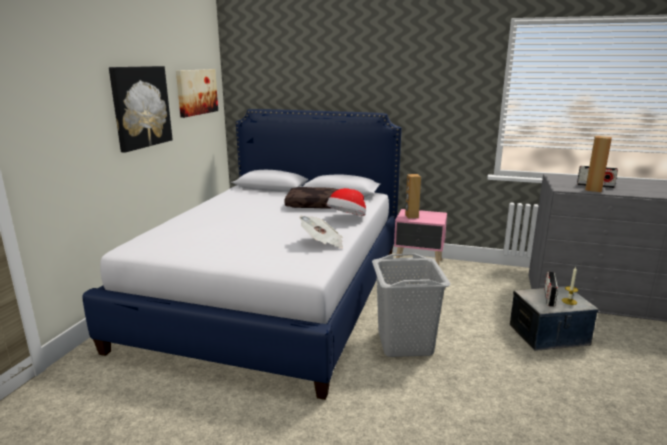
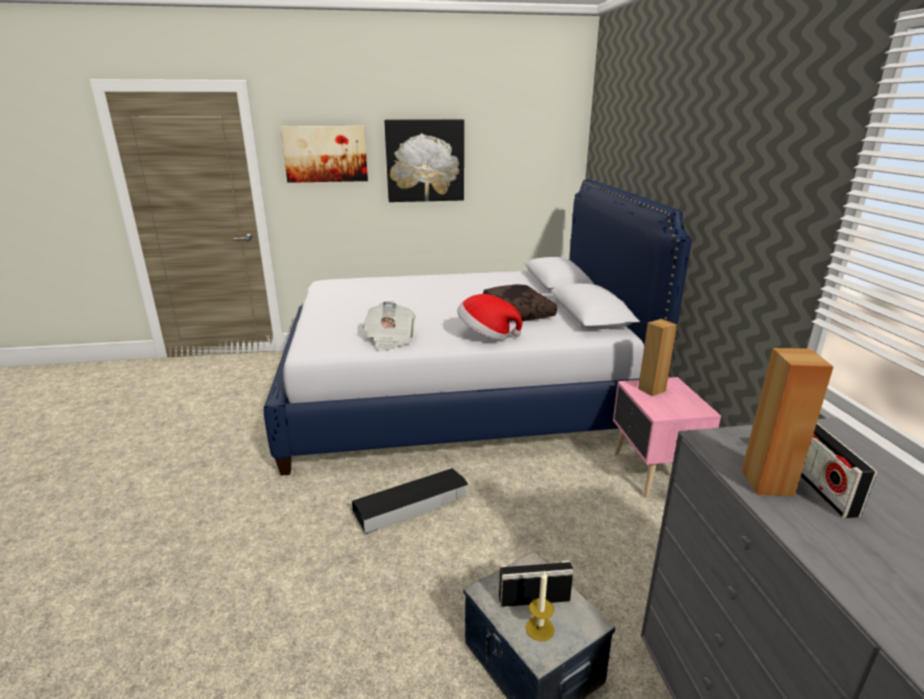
camera: 65 degrees right, 5 degrees up
(196, 92) = (526, 151): picture -> picture (325, 154)
(405, 343) = (412, 505): grey laundry basket -> black storage box

